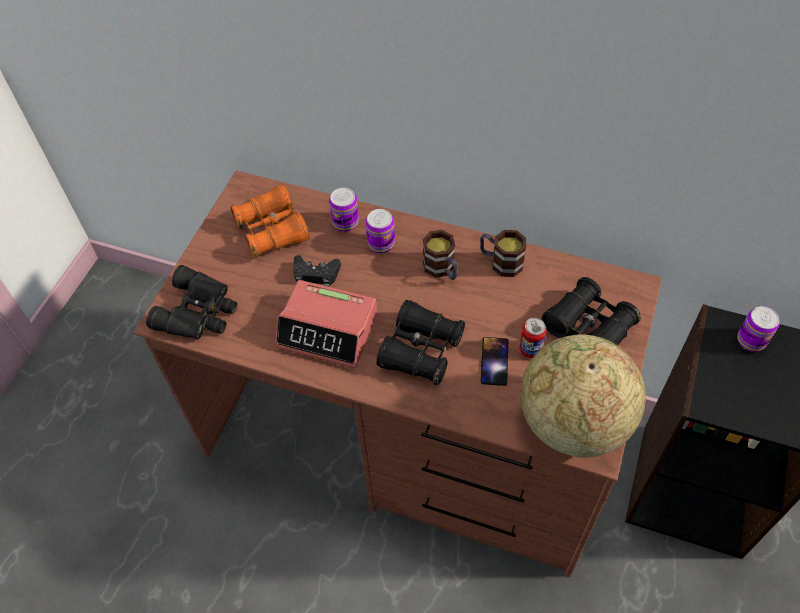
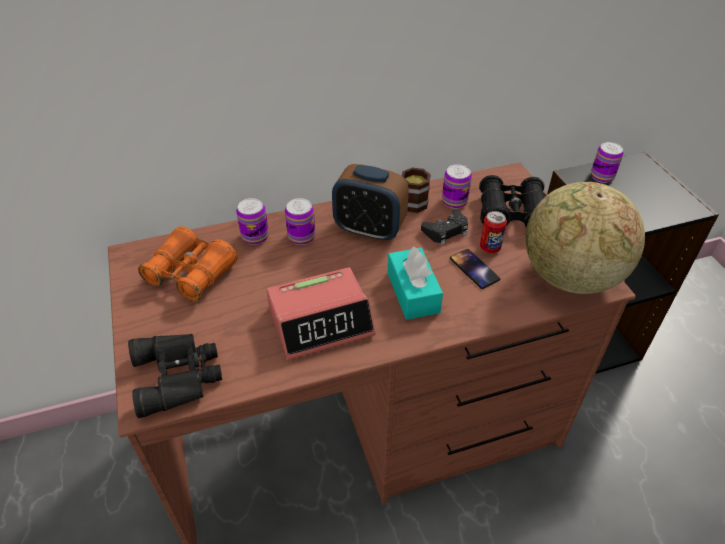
camera: 40 degrees left, 10 degrees down
(316, 274) = (266, 286): black game controller -> black game controller (446, 231)
(421, 350) = (413, 292): black binoculars -> turquoise tissue box
(442, 269) = (369, 230): mug -> alarm clock
(547, 284) = (454, 201): none -> can

